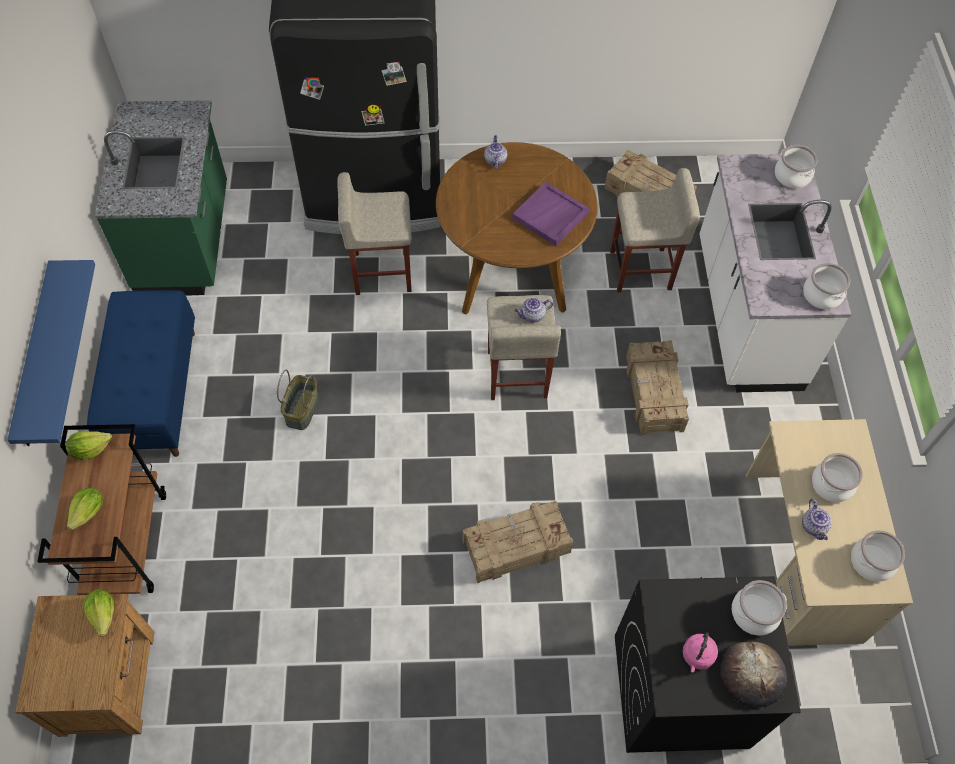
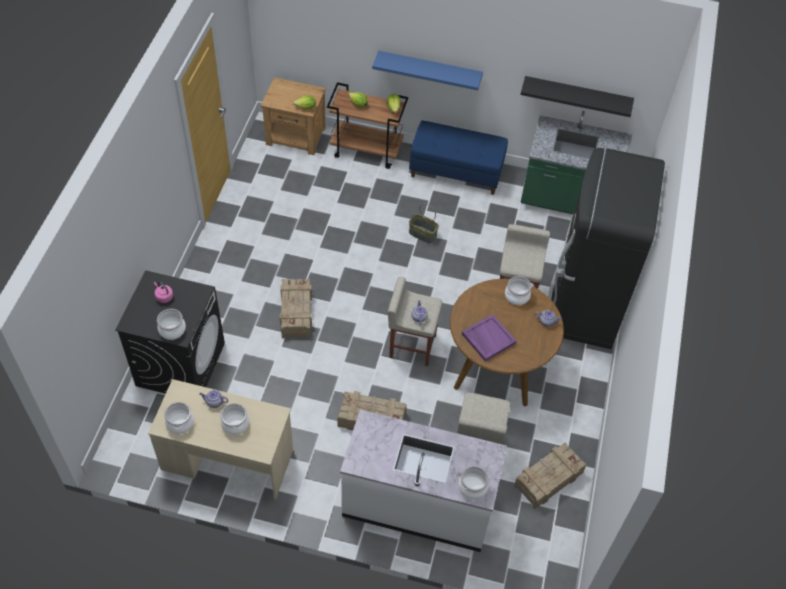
camera: 105 degrees right, 5 degrees down
(81, 136) = (577, 95): none -> black shelf
(752, 675) = (143, 316): bread -> none
(821, 295) = (361, 459): cooking pot -> cooking pot (517, 296)

